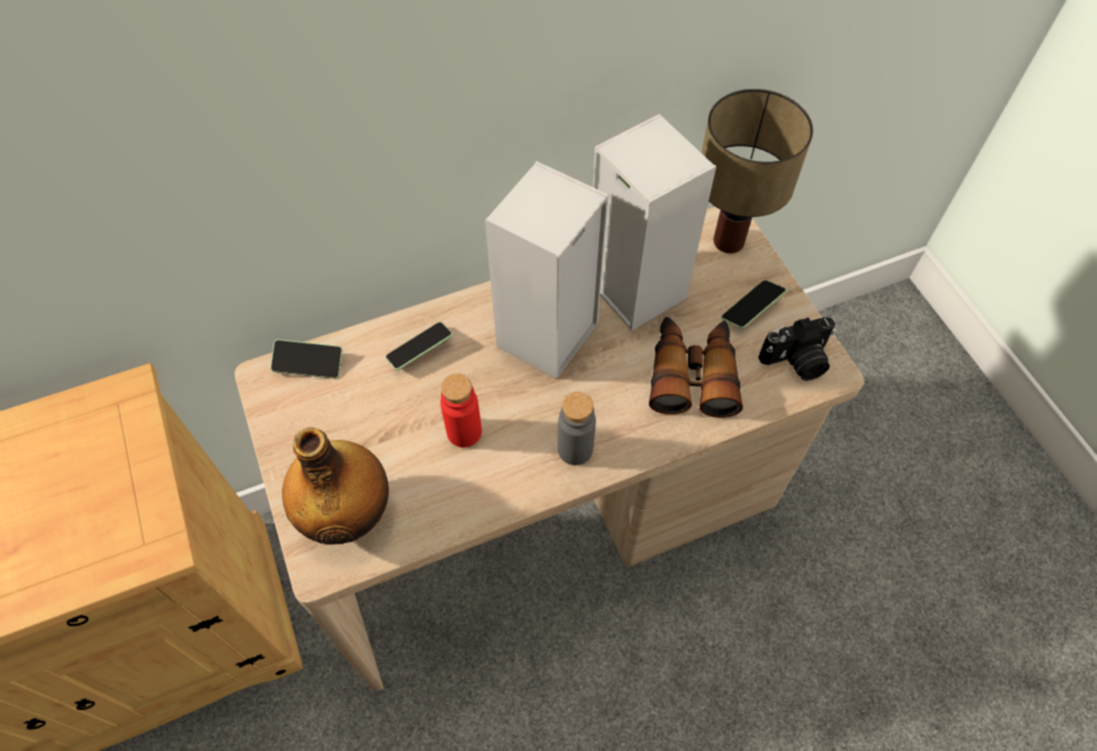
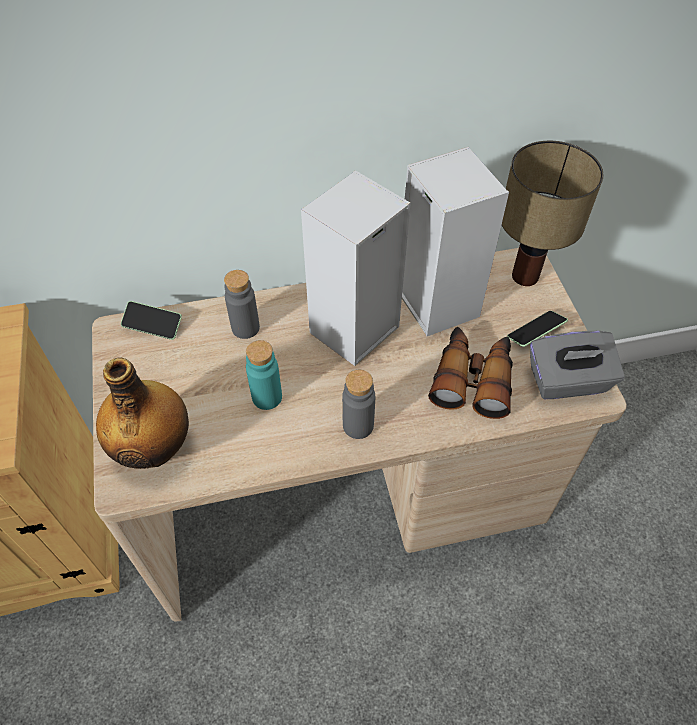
camera: 10 degrees right, 5 degrees down
(420, 351) = (245, 328): phone -> grey bottle
(464, 432) = (267, 397): red bottle -> turquoise bottle
(797, 361) = (568, 382): camera -> grey tissue box

